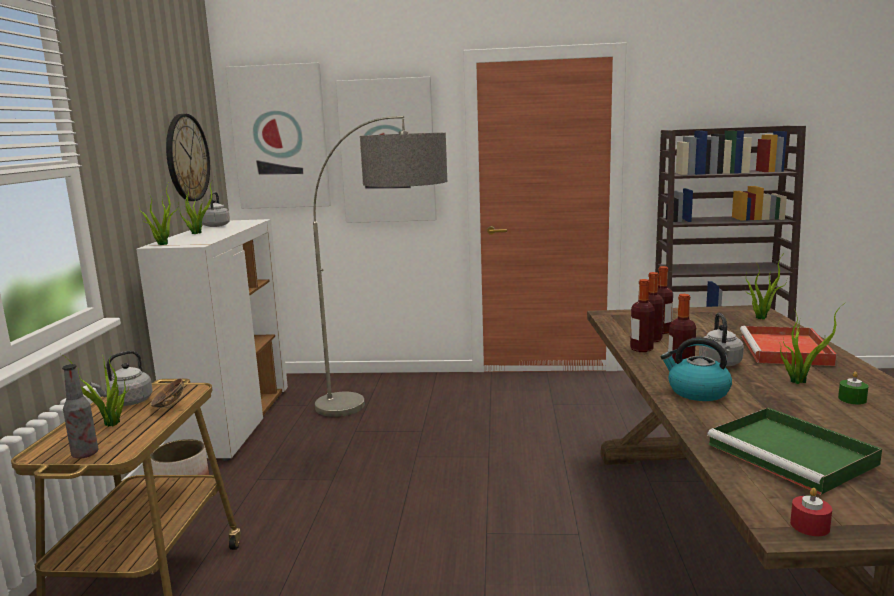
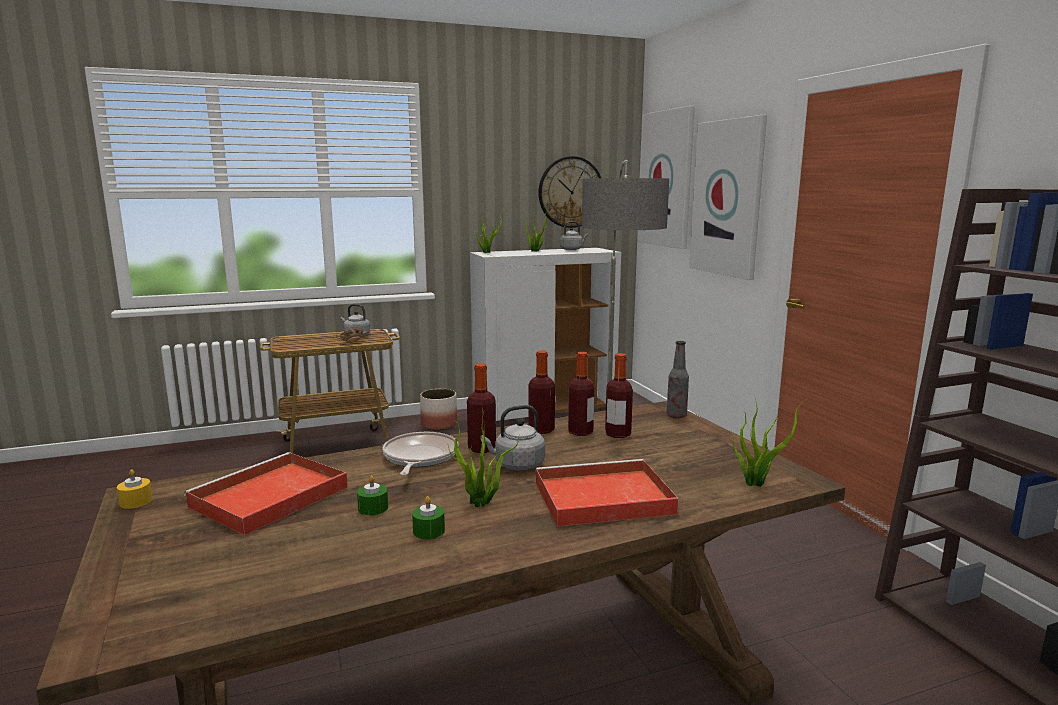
camera: 65 degrees right, 0 degrees up
(85, 454) = (281, 344): bottle -> bottle (676, 416)
(111, 424) = (323, 340): potted plant -> none
(697, 392) = (419, 458): kettle -> frying pan
(794, 455) = (267, 498): green tray -> red tray
(809, 526) = (136, 501): red candle -> yellow candle
(812, 414) = (373, 508): none -> green candle

